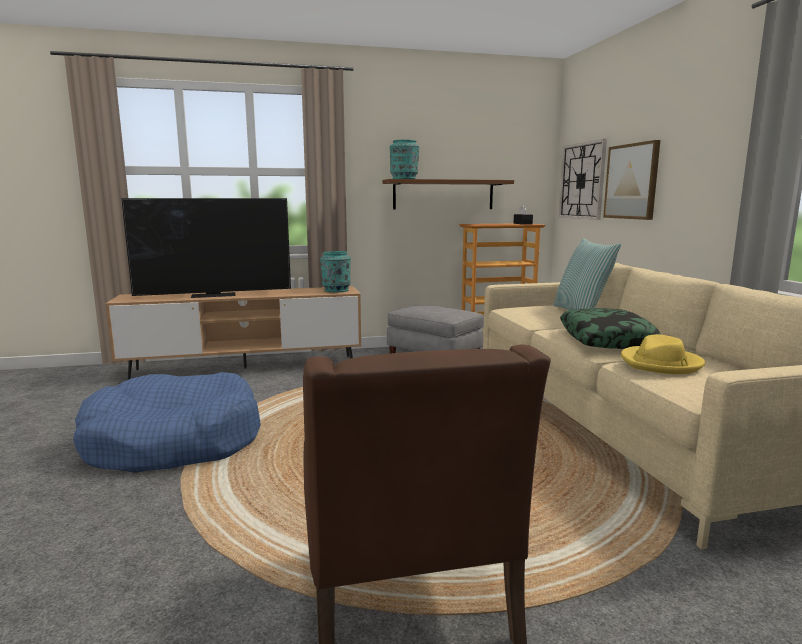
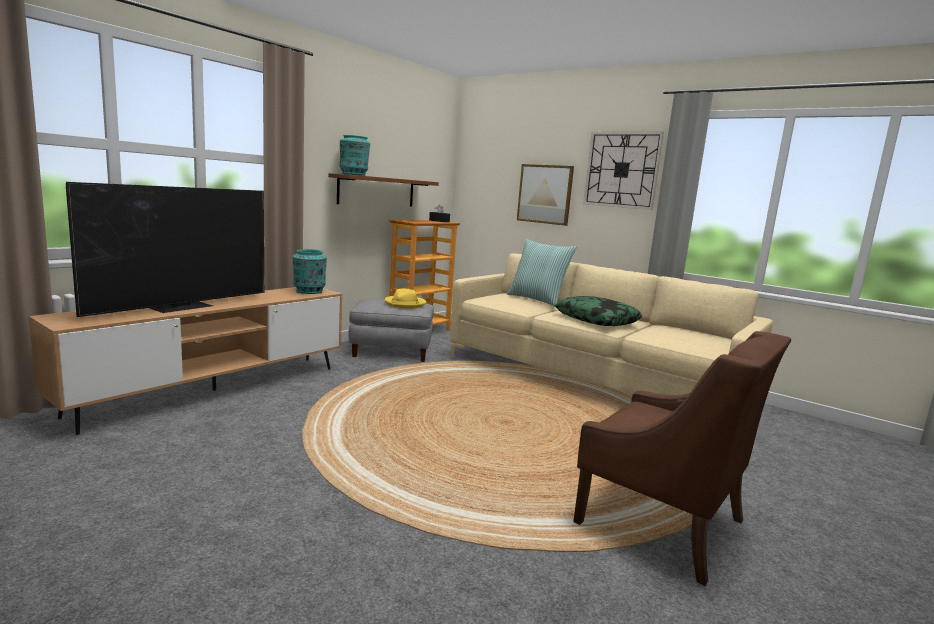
camera: 40 degrees left, 0 degrees up
(173, 442) = (291, 482): blue dog bed -> none
(582, 181) = (487, 187): wall clock -> wall clock (622, 170)
(661, 363) = (659, 333): yellow hat -> yellow hat (405, 304)

